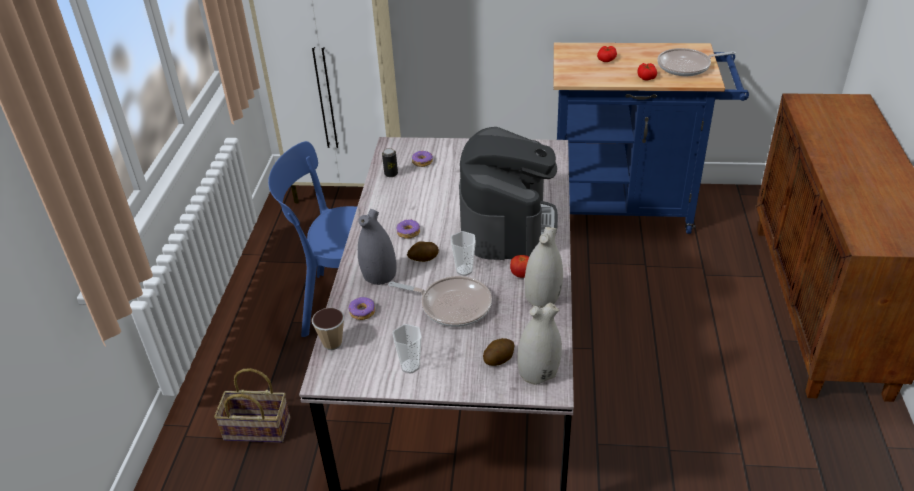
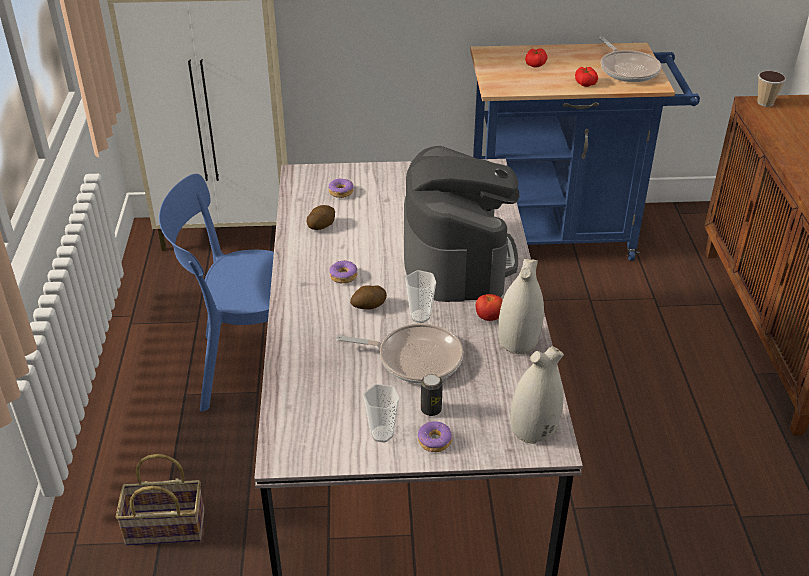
camera: 10 degrees left, 0 degrees up
(332, 343) = (281, 414): cup -> cup (765, 102)
(362, 312) = (310, 374): donut -> donut (435, 441)
(379, 276) = (320, 330): grey vase -> none
(391, 174) = (306, 208): can -> can (431, 409)
(499, 359) = (484, 417): potato -> potato (321, 225)
(687, 66) = (627, 69): frying pan -> frying pan turned 90 degrees counterclockwise

